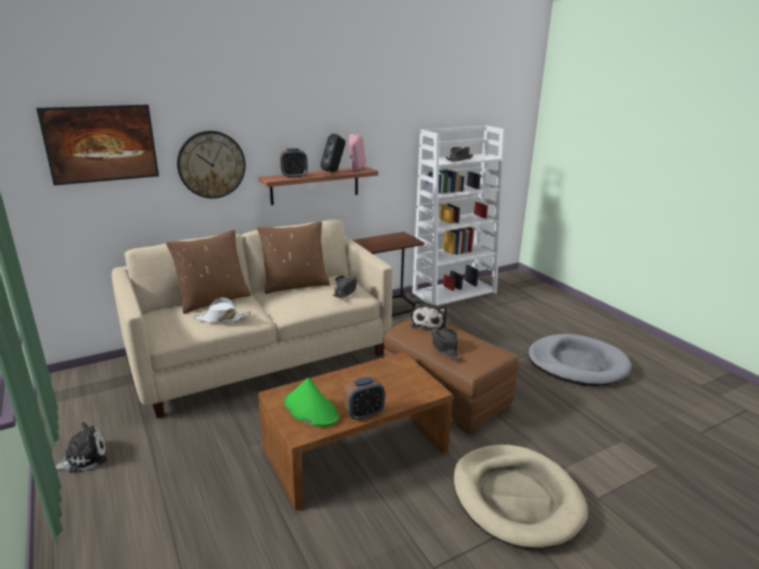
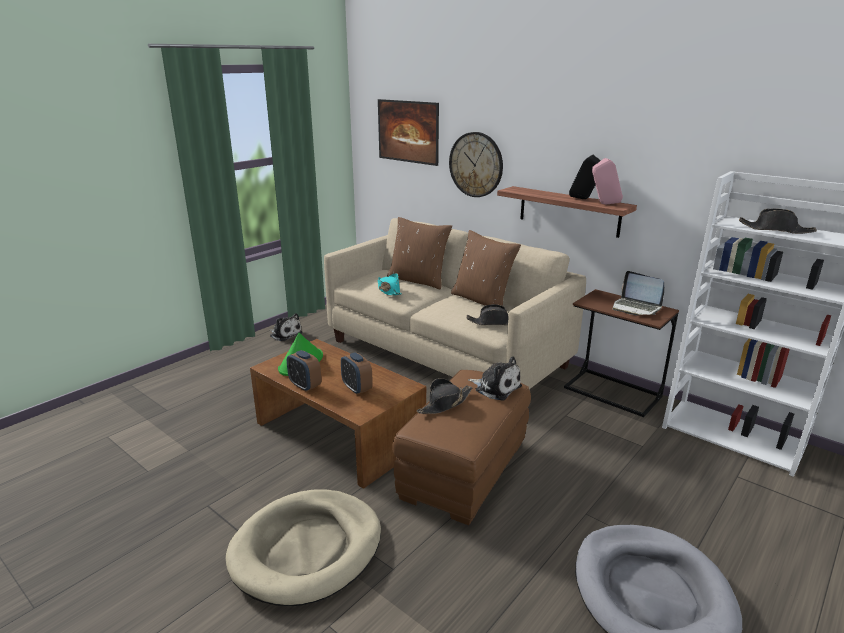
camera: 70 degrees right, 0 degrees up
(222, 319) = (389, 290): white hat -> turquoise hat
(294, 176) = (534, 193): alarm clock -> alarm clock (357, 388)
(391, 239) = (636, 308): none -> laptop
(429, 323) = (496, 387): plush toy -> plush toy turned 135 degrees counterclockwise

